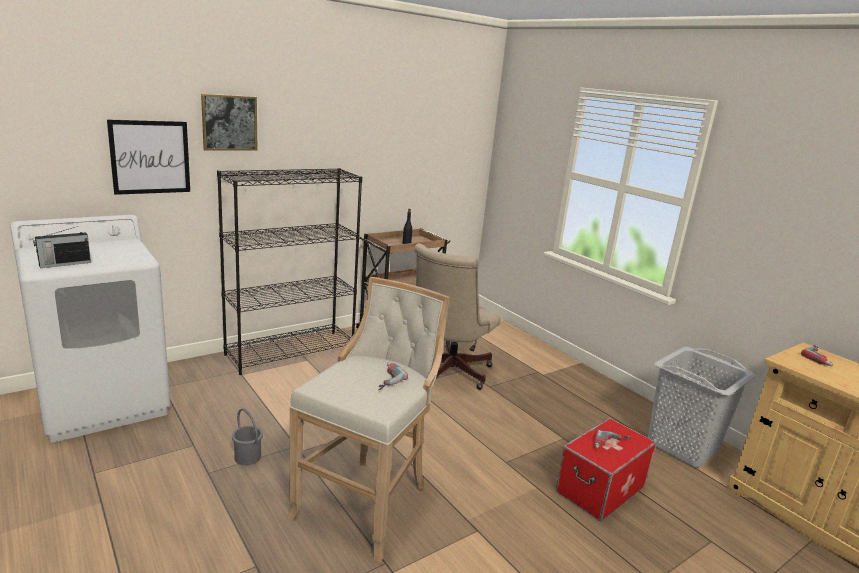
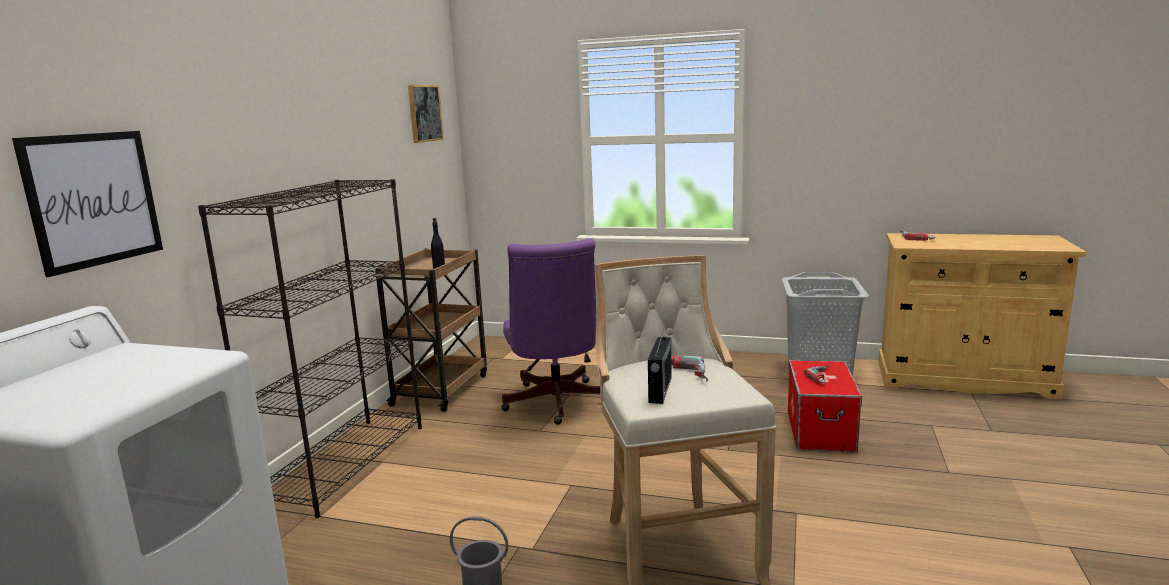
camera: 35 degrees left, 5 degrees down
(64, 264) = (94, 400): radio -> radio (659, 390)
(229, 122) = (195, 127): picture -> picture (424, 113)
(447, 372) = (556, 404): beige office chair -> purple office chair

